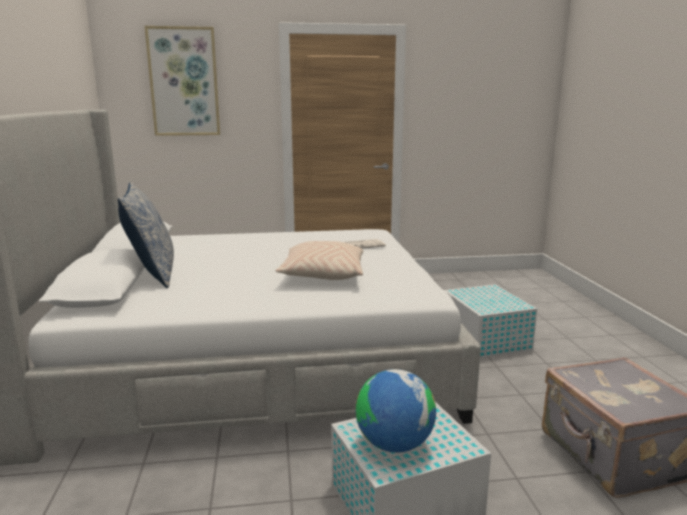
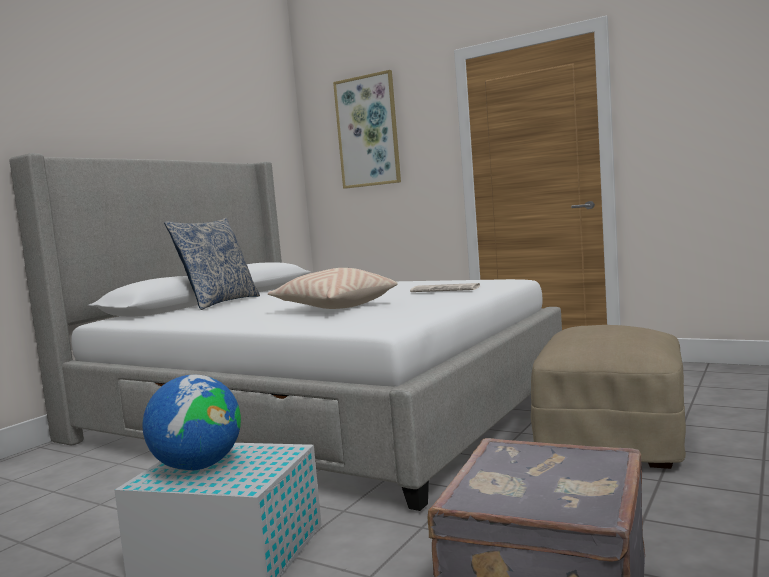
camera: 40 degrees right, 10 degrees down
(485, 340) = (612, 439): white storage box -> beige ottoman

